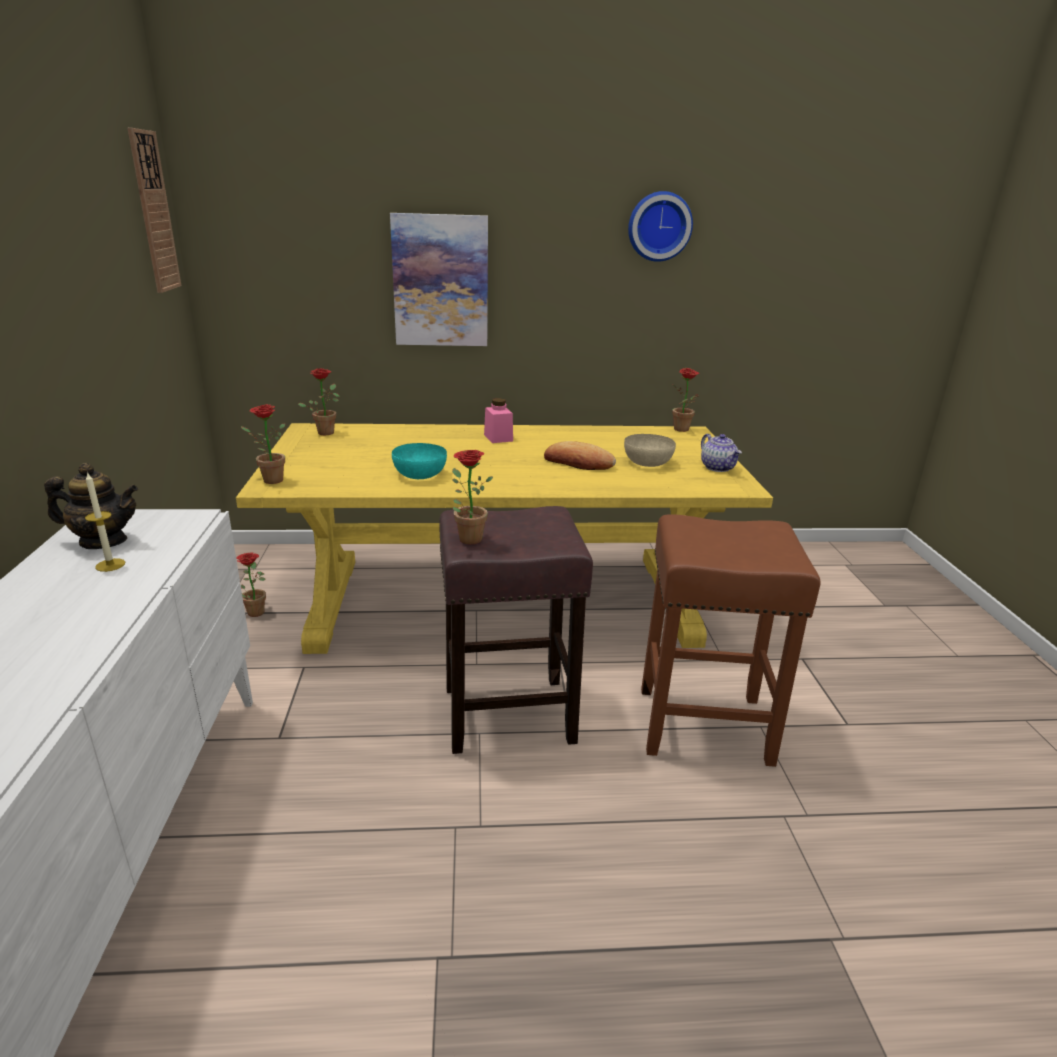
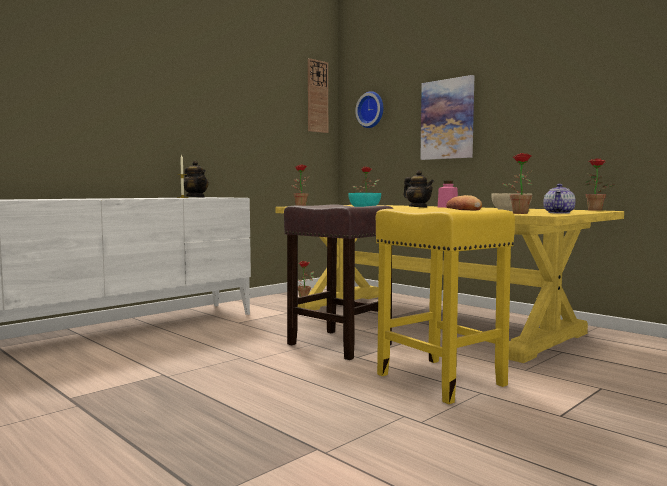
camera: 50 degrees right, 20 degrees down
(466, 537) = (312, 205): potted plant -> potted plant (519, 213)
(471, 449) = (418, 207): none -> teapot
(659, 226) = (588, 60): wall clock -> wall clock (371, 110)
(701, 725) = (438, 379): brown stool -> yellow stool

